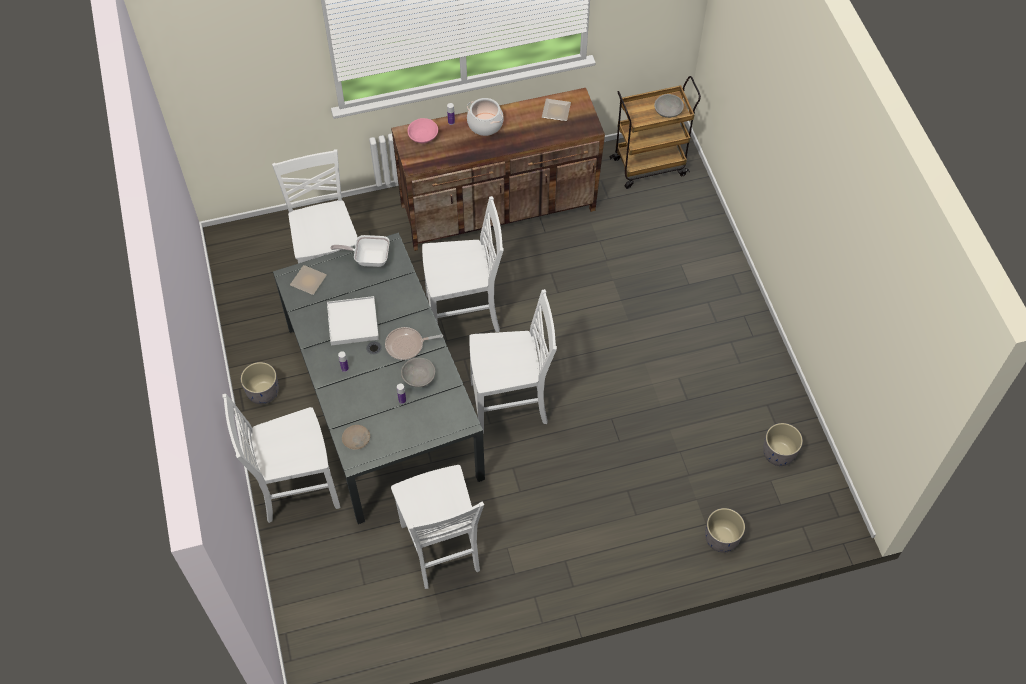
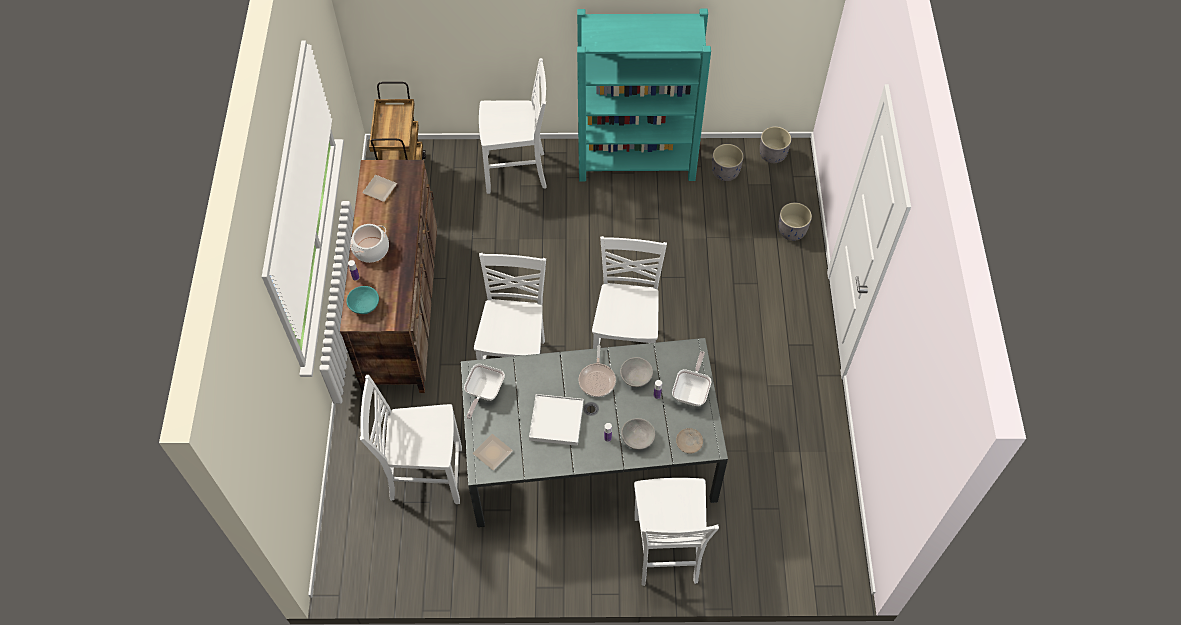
camera: 75 degrees left, 0 degrees up
(264, 392) = (548, 564): grey planter -> grey planter (772, 154)
(415, 430) = (692, 391): none -> frying pan
(423, 136) = (364, 305): pink bowl -> turquoise bowl
(441, 549) = (757, 437): white chair -> white chair (517, 172)
(668, 112) = (398, 118): grey bowl -> grey bowl (637, 438)
(758, 361) = (636, 160): none -> turquoise bookcase

